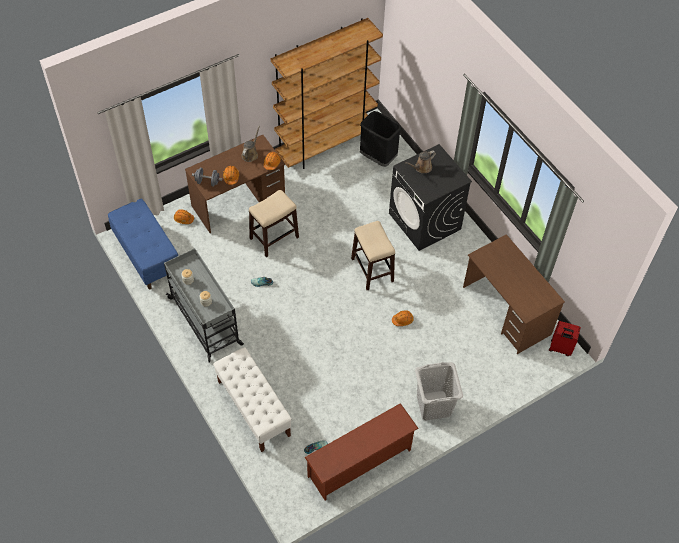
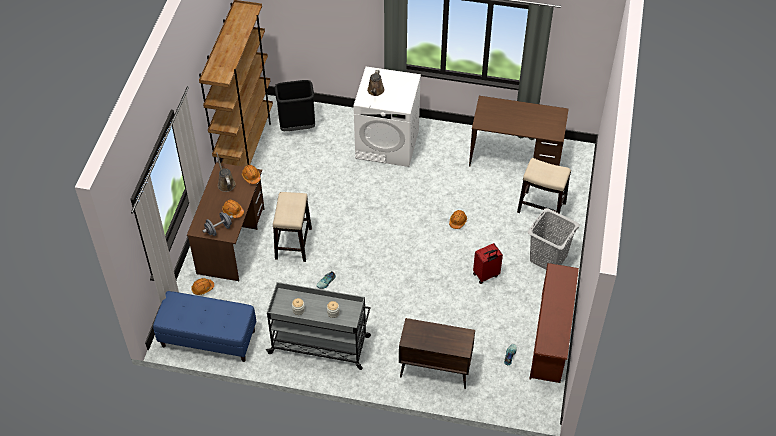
camera: 45 degrees left, 5 degrees down
(253, 408) = (434, 370): white bench -> brown cabinet
(372, 269) = (393, 206): stool -> stool (541, 207)
(425, 221) = (388, 144): black washing machine -> white washing machine
(560, 348) = (577, 154): red suitcase -> red suitcase (486, 275)

